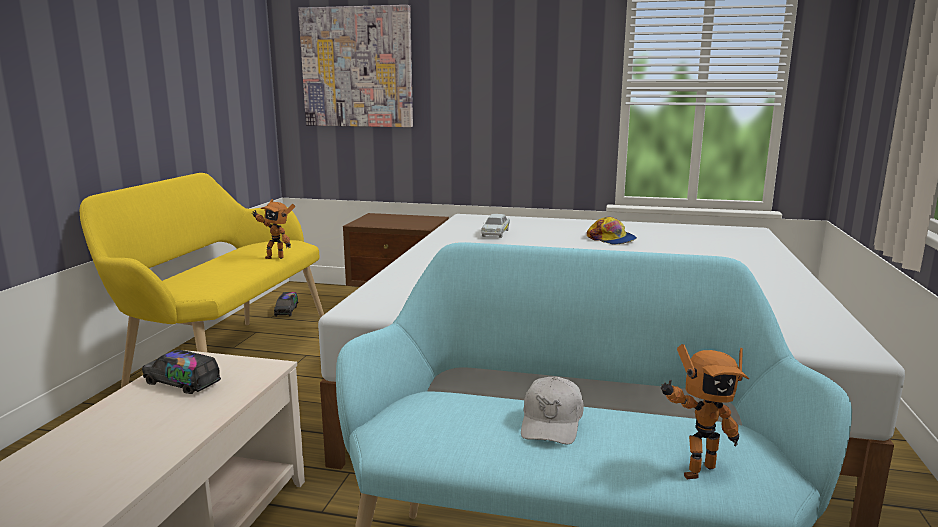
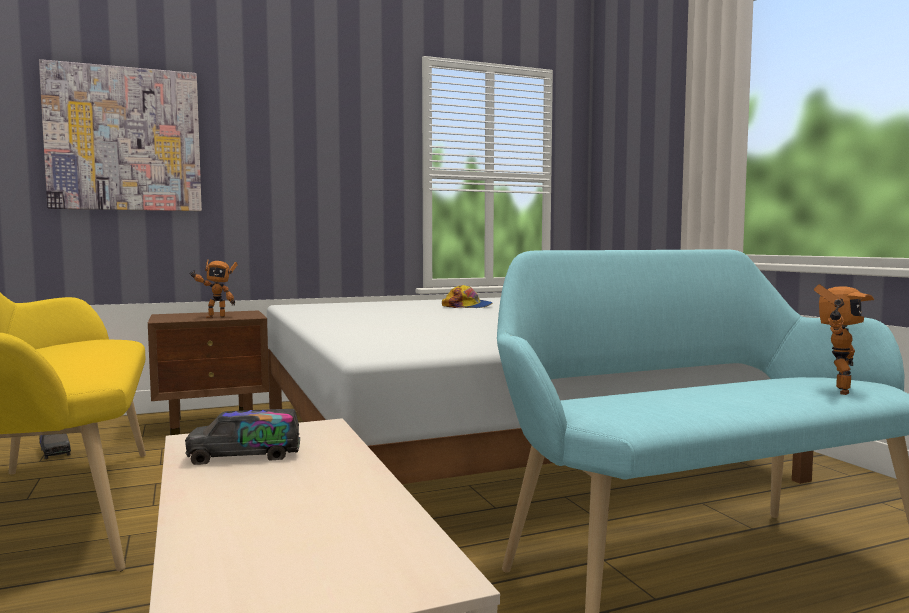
camera: 35 degrees left, 10 degrees down
(275, 257) = (117, 350): toy robot -> toy robot (215, 317)
(495, 233) = (354, 311): white toy car -> none
(552, 422) = (701, 390): white cap -> none

